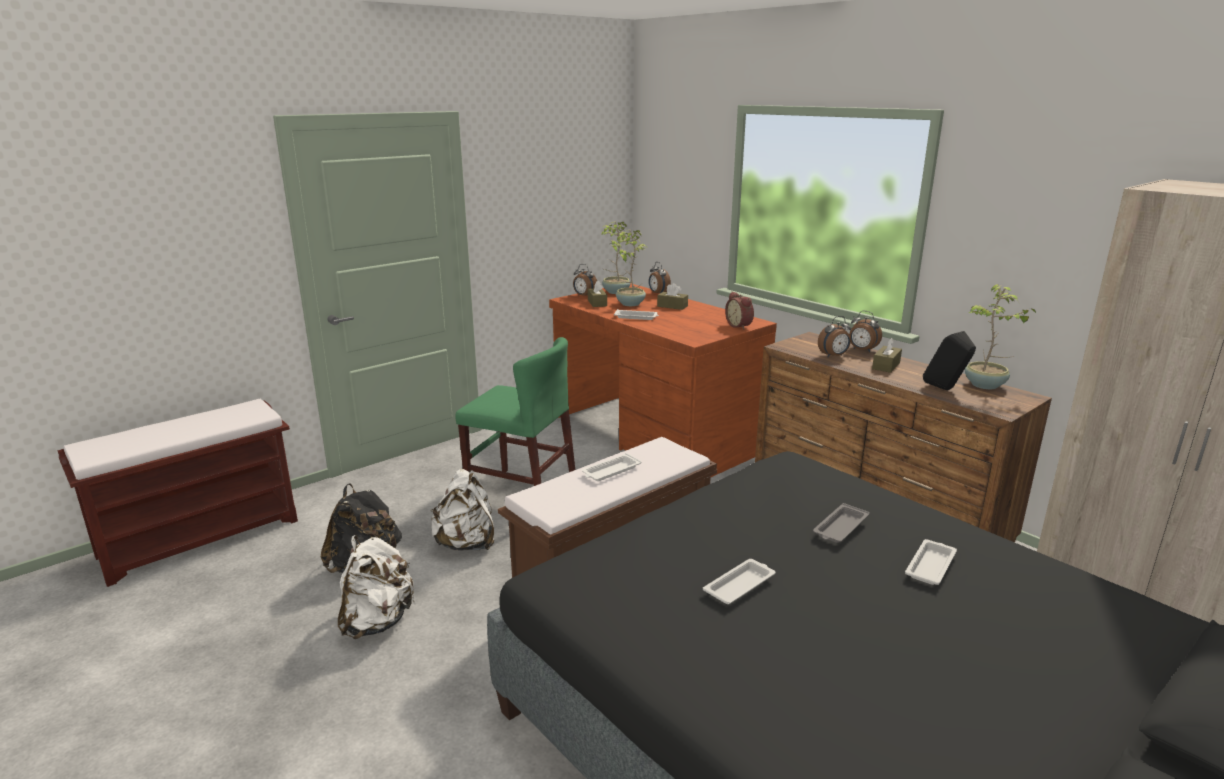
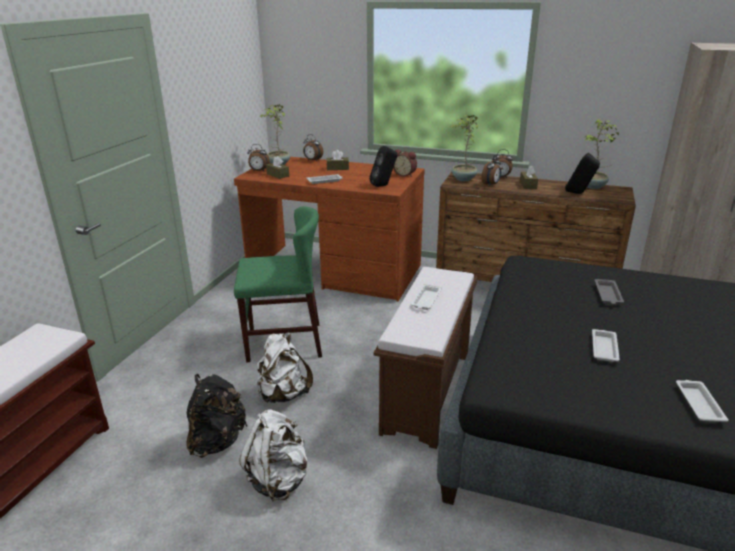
camera: 30 degrees left, 5 degrees up
(629, 304) = (304, 172): potted plant -> potted plant (463, 179)
(694, 333) = (384, 185): none -> black speaker
(930, 566) = (673, 302): white tray -> white tray (698, 403)

